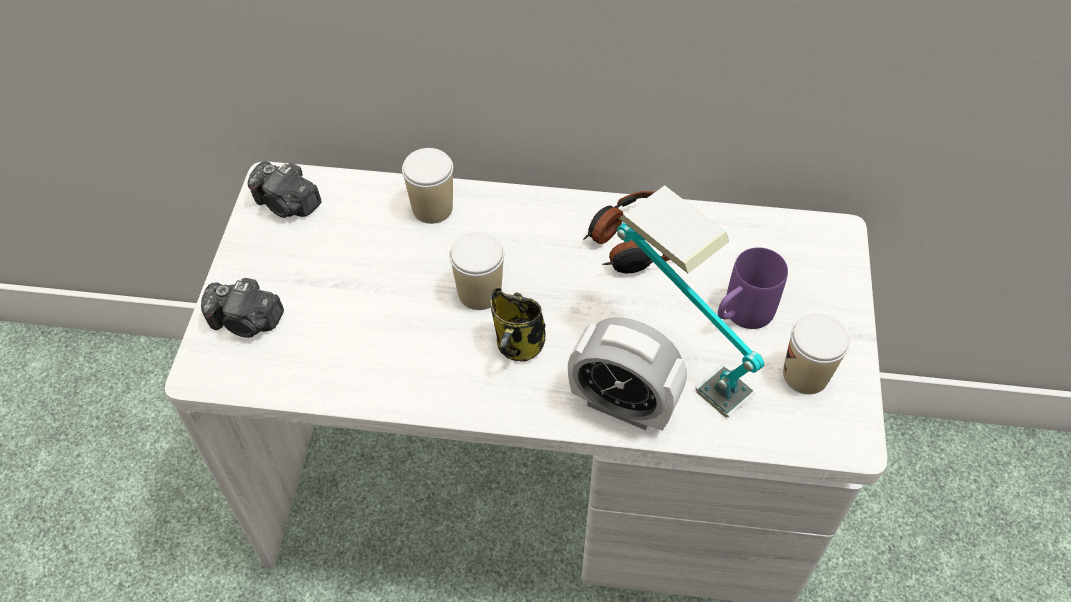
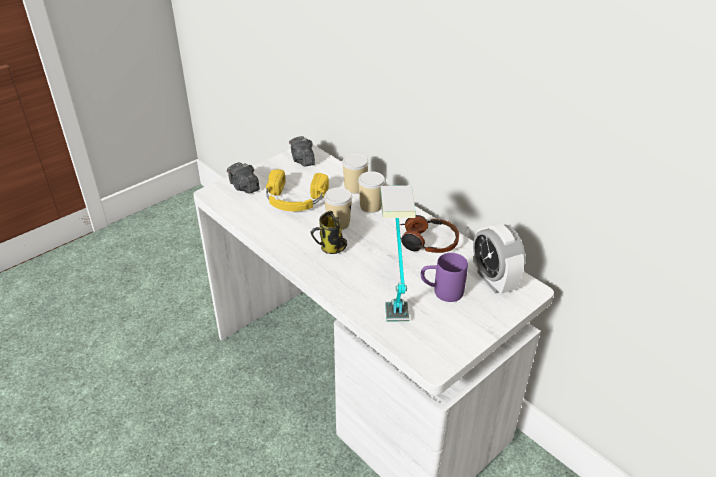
camera: 40 degrees right, 15 degrees down
(362, 291) = (294, 199): none -> yellow headphones
(622, 405) = (347, 291): alarm clock -> alarm clock (493, 280)
(805, 375) = (444, 329): cup -> cup (371, 206)

